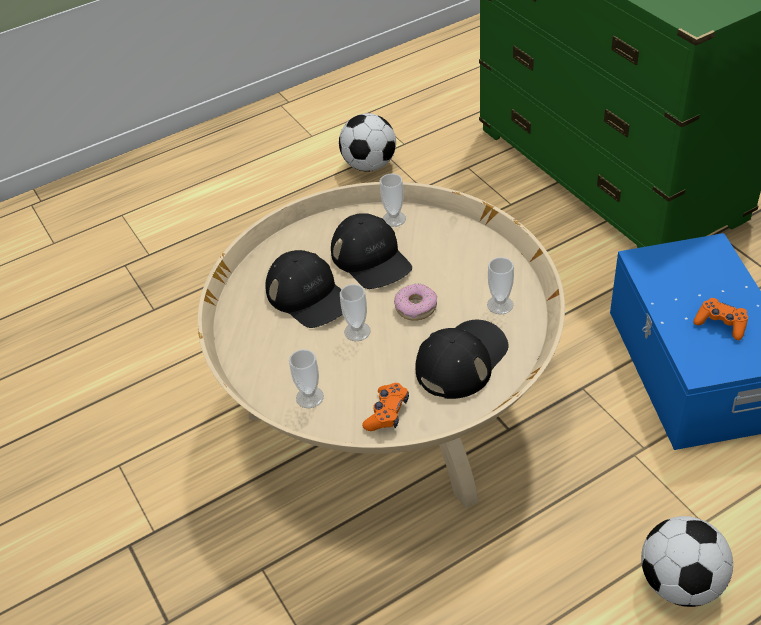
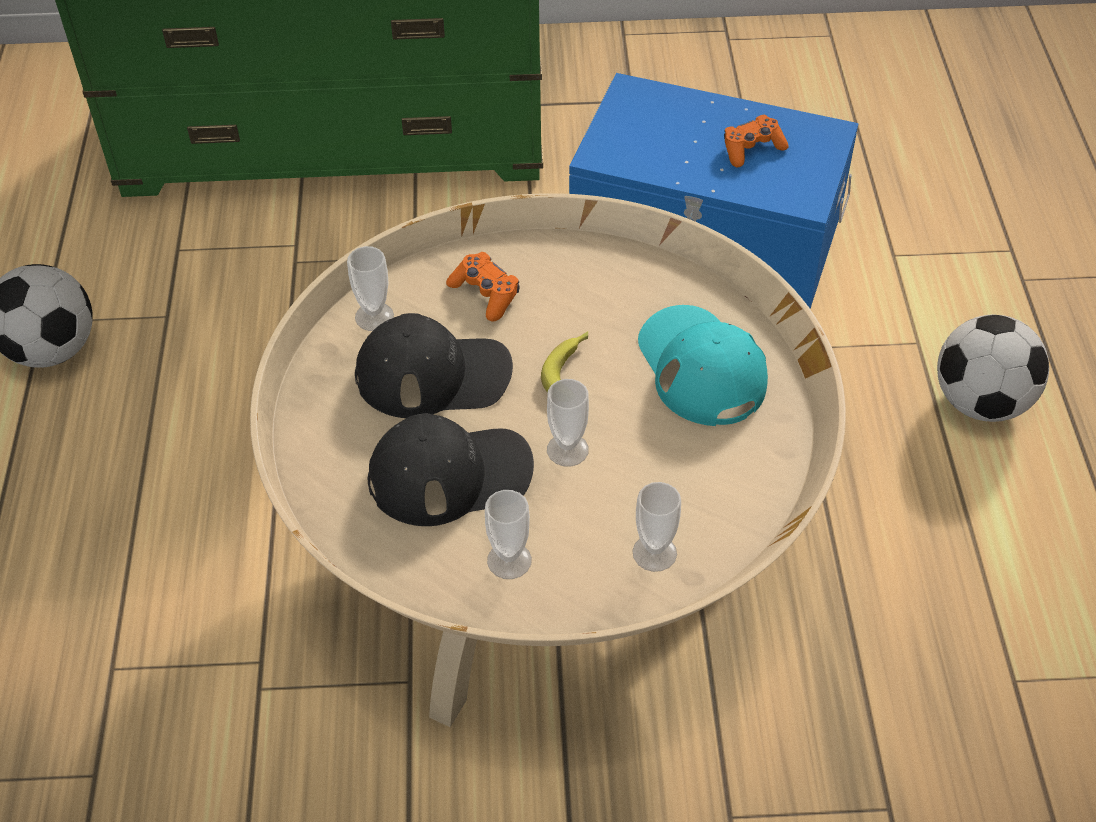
camera: 65 degrees left, 5 degrees up
(387, 413) = (741, 480): orange game controller -> orange game controller (485, 294)
(416, 307) = (570, 369): donut -> banana
(461, 360) = (700, 367): black cap -> turquoise cap
(500, 305) = (632, 289): cup -> cup (509, 560)

